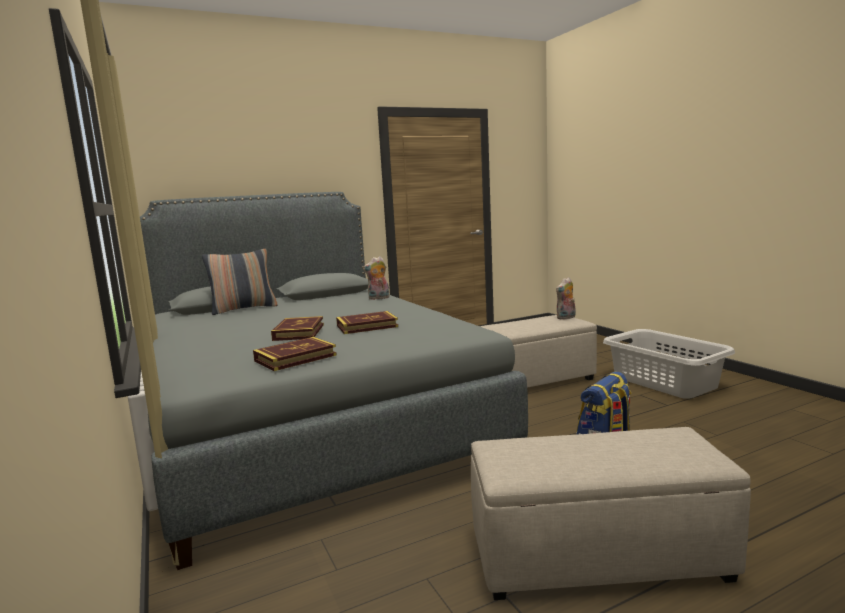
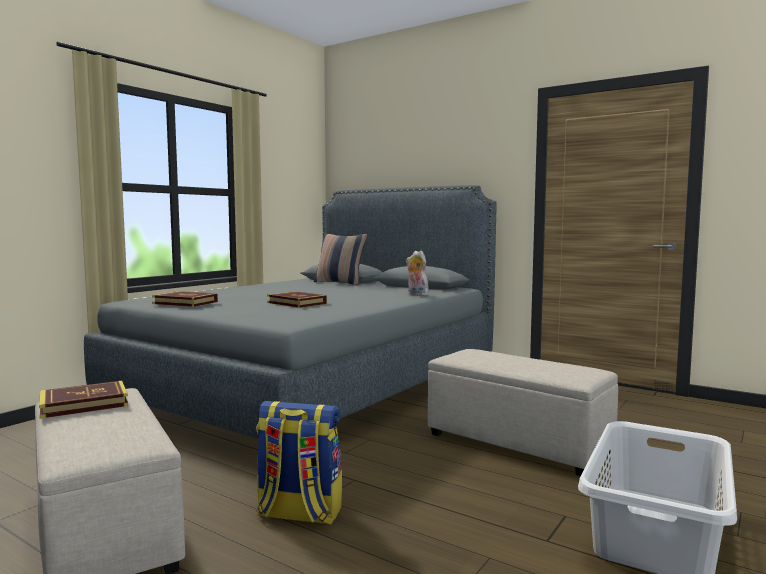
camera: 60 degrees right, 5 degrees down
(299, 332) = (259, 295): book -> book (84, 404)
(566, 318) = (584, 373): plush toy -> none

